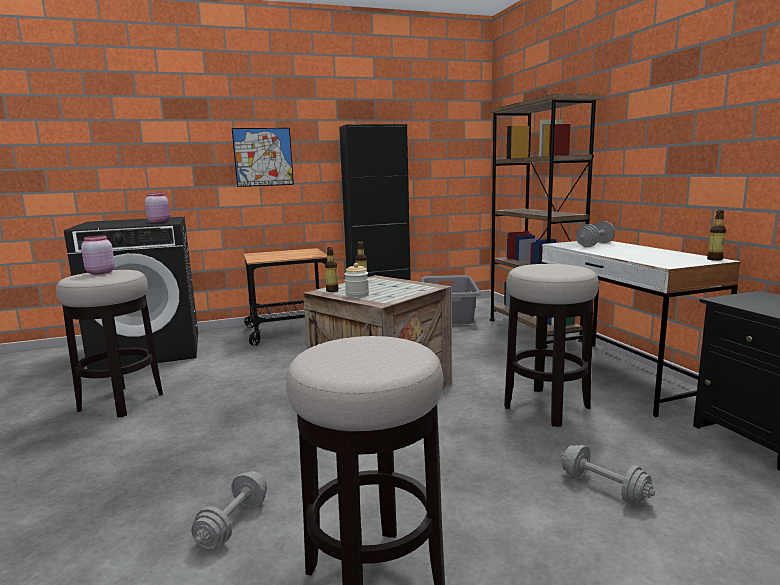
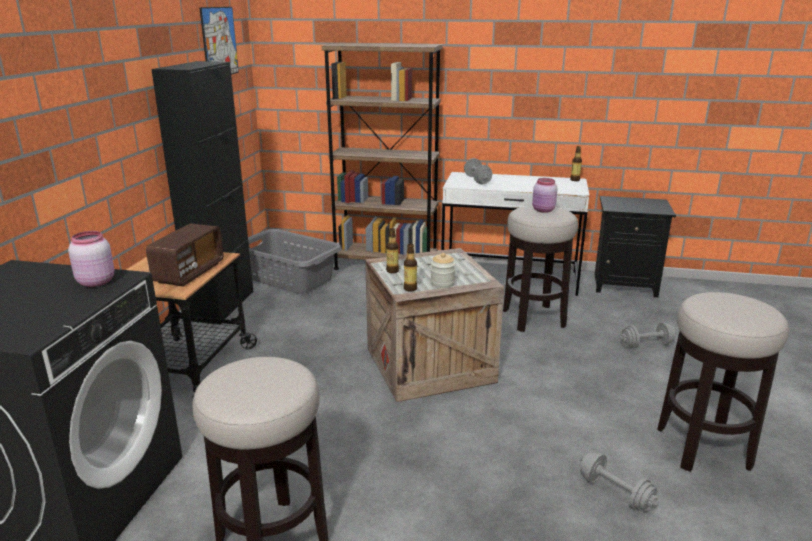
camera: 60 degrees left, 10 degrees up
(99, 273) = (251, 381): pink jar -> pink jar (543, 210)
(263, 157) = (80, 129): picture -> picture (219, 42)
(284, 257) = (189, 273): none -> radio

